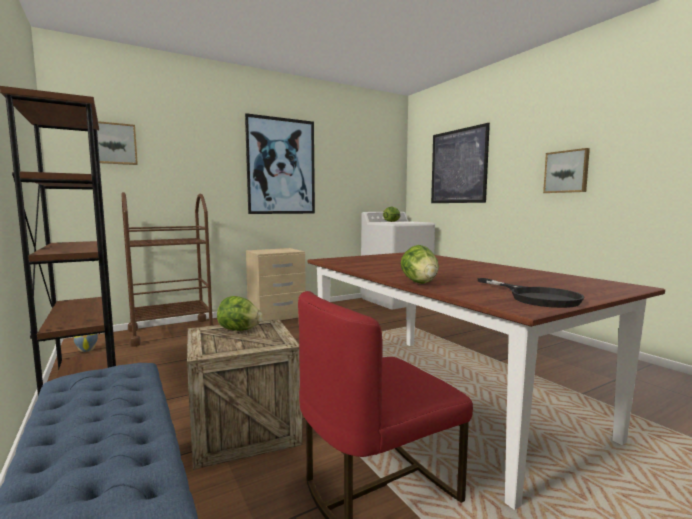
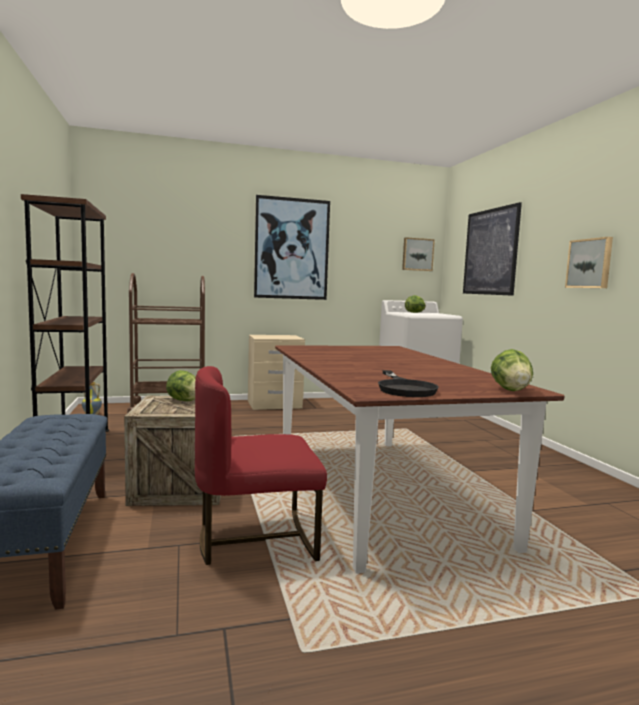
camera: 15 degrees right, 0 degrees up
(113, 143) = (130, 227): picture -> picture (417, 254)
(420, 283) = (330, 370): lettuce -> lettuce (511, 390)

